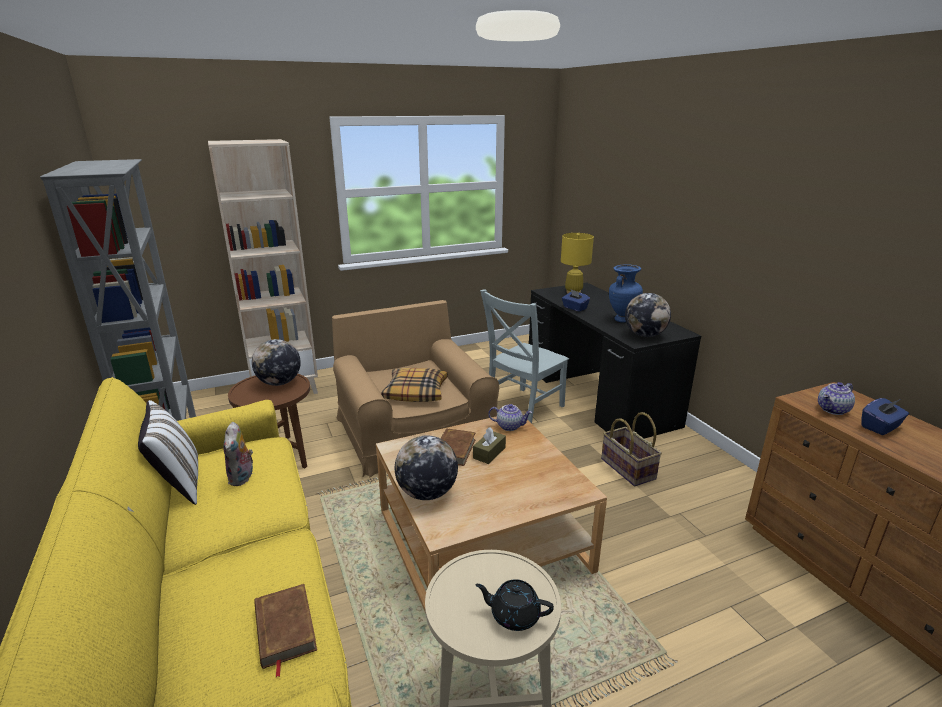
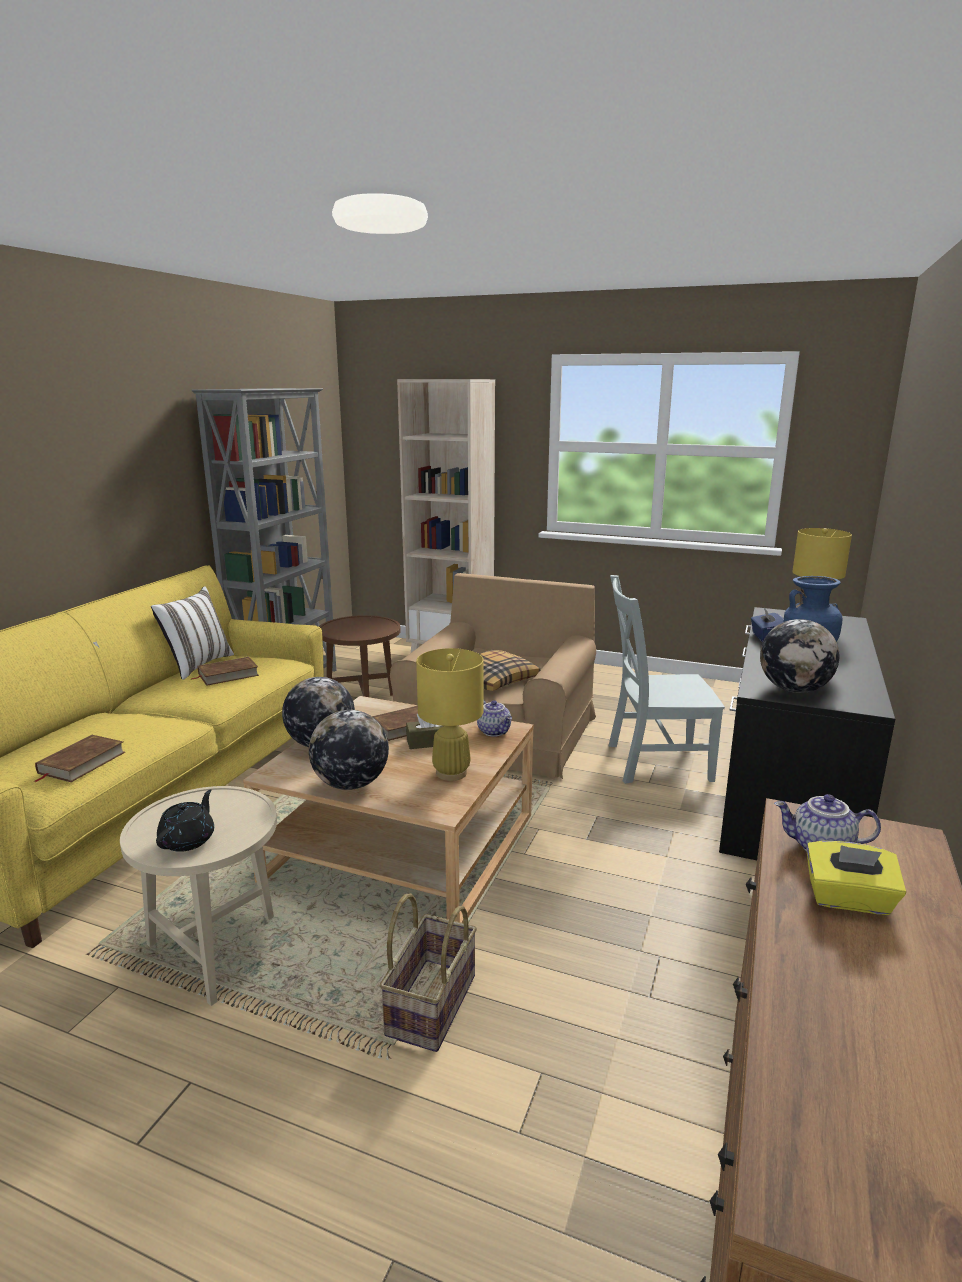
camera: 45 degrees right, 5 degrees down
(242, 478) = (228, 675): plush toy -> brown book
(279, 383) = (374, 626): globe -> globe (351, 784)
(514, 615) = (188, 840): black teapot -> black teapot turned 45 degrees clockwise
(541, 466) = (451, 773): none -> yellow table lamp
(627, 469) = (676, 878): basket -> basket (430, 1004)
(880, 427) = (849, 899): blue tissue box -> yellow tissue box

